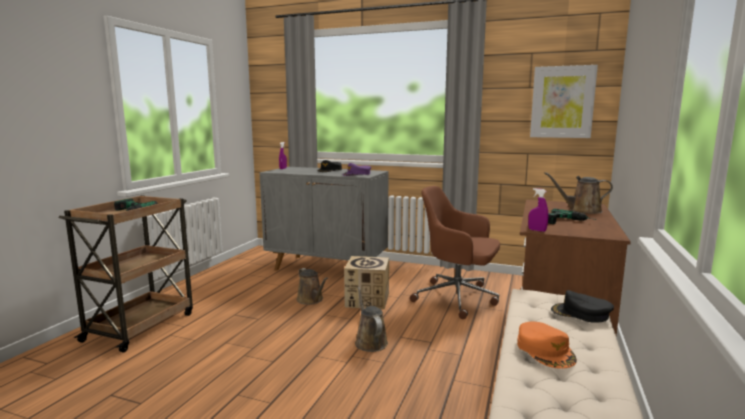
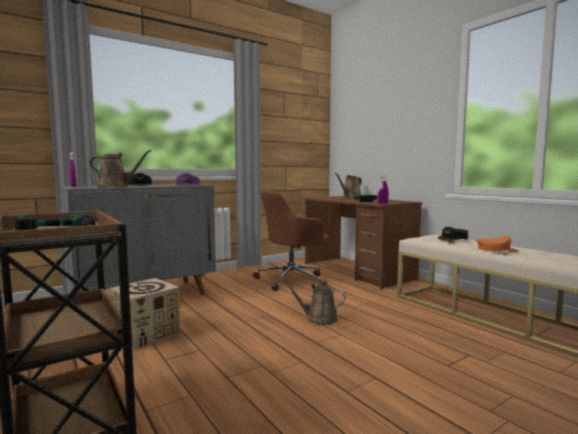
camera: 55 degrees left, 5 degrees down
(311, 300) = (204, 319): brown watering can -> brown watering can (116, 186)
(367, 300) = (245, 301): cardboard box -> cardboard box (146, 334)
(562, 102) = (303, 129): picture -> none

